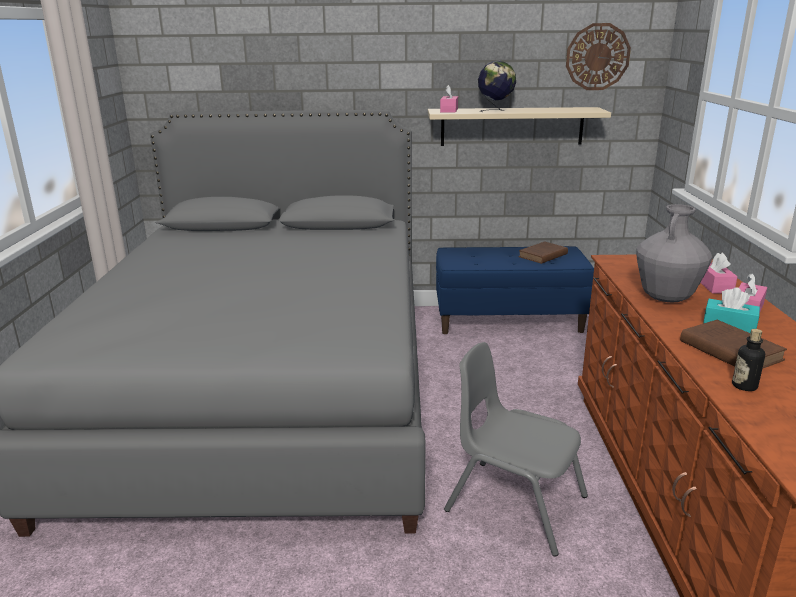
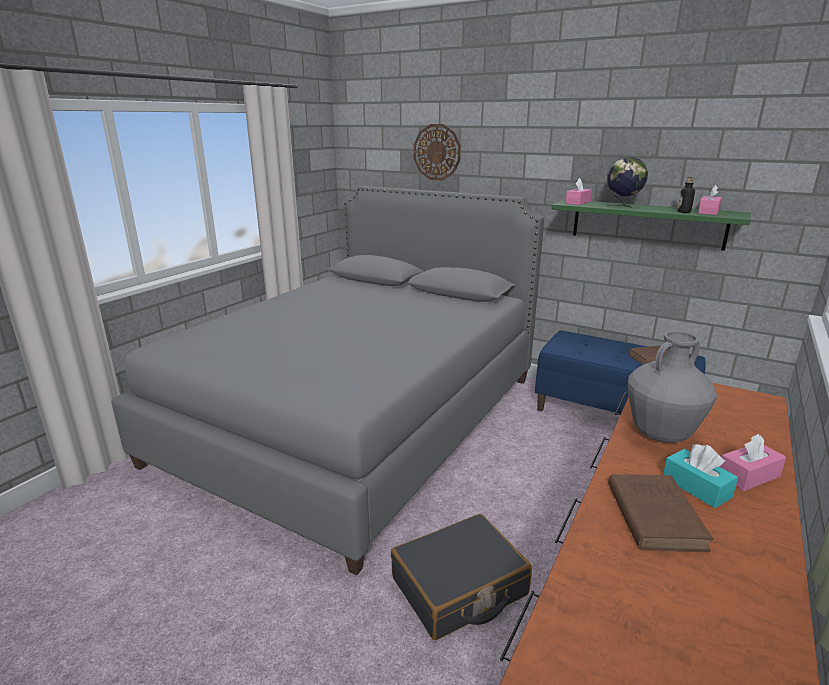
camera: 30 degrees right, 0 degrees up
(511, 126) = (647, 224): beige shelf -> green shelf
(515, 504) = (459, 587): grey chair -> black suitcase
(597, 57) = (756, 157): wall clock -> wall clock (437, 152)
(714, 285) = (743, 437): pink tissue box -> pink tissue box (708, 212)
(744, 386) = (613, 562): bottle -> bottle (683, 212)

